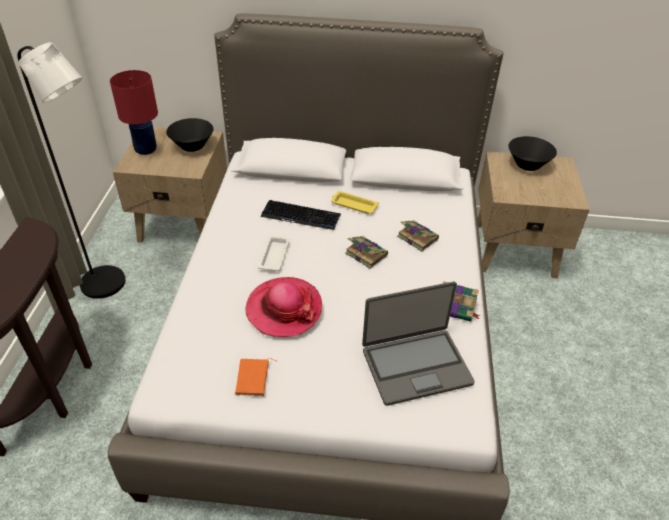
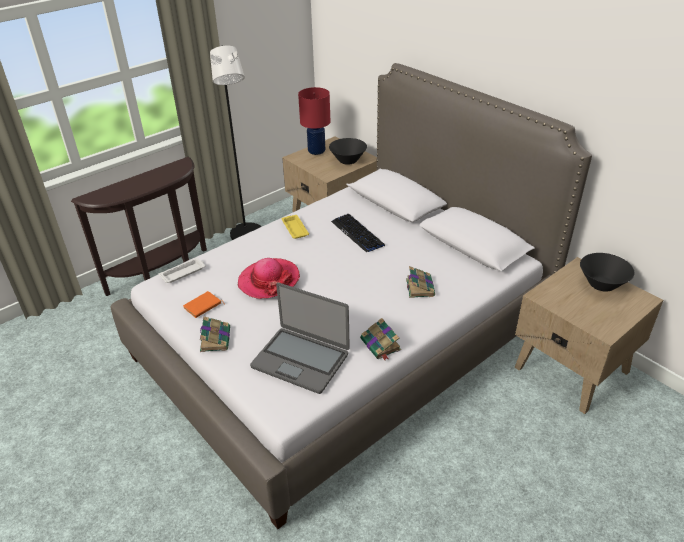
camera: 45 degrees right, 5 degrees down
(274, 255) = (307, 248): white tray -> white tray (183, 272)
(353, 205) = (404, 244): yellow tray -> yellow tray (294, 228)
(365, 254) = (367, 278): book -> book (215, 339)

